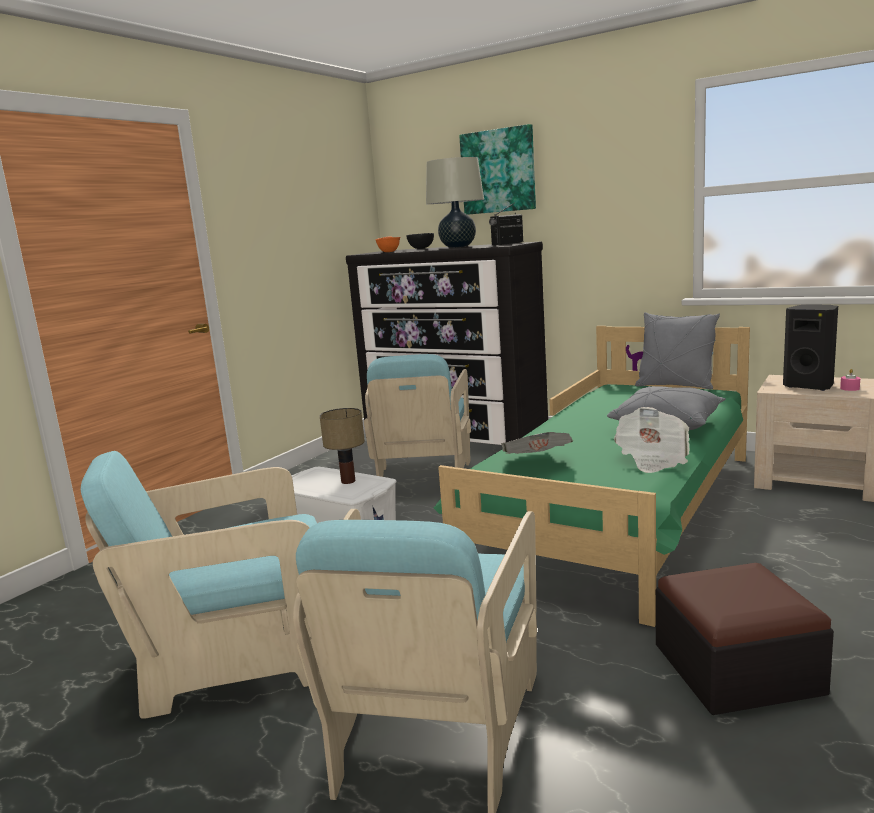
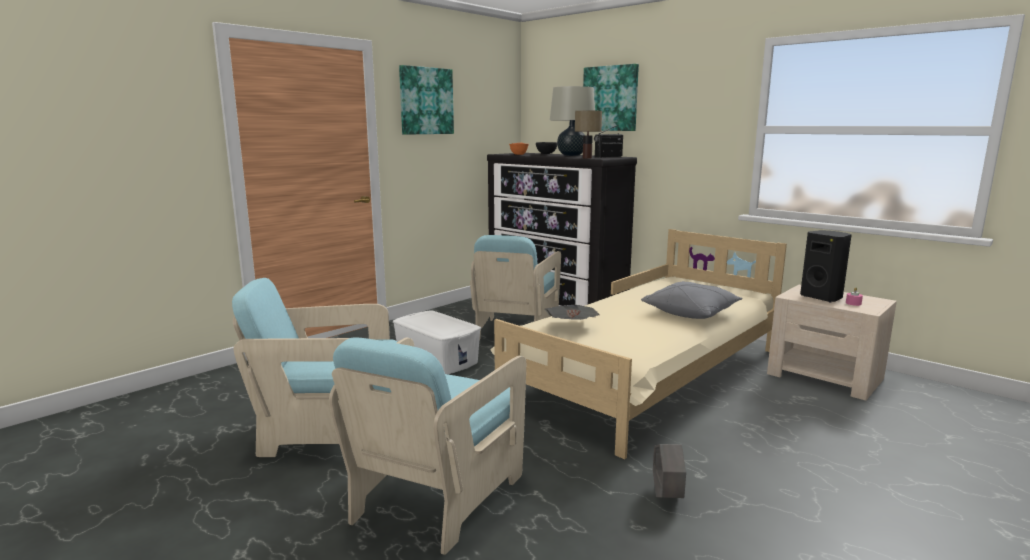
camera: 10 degrees right, 0 degrees up
(264, 190) = (426, 101): none -> picture
(348, 481) = (447, 323): table lamp -> table lamp (587, 158)
(621, 512) = (649, 376): green bed -> beige bed
(652, 459) = (657, 336): newspaper -> none
(675, 386) = (723, 284): grey pillow -> none
(736, 669) = (666, 497): ottoman -> grey planter

